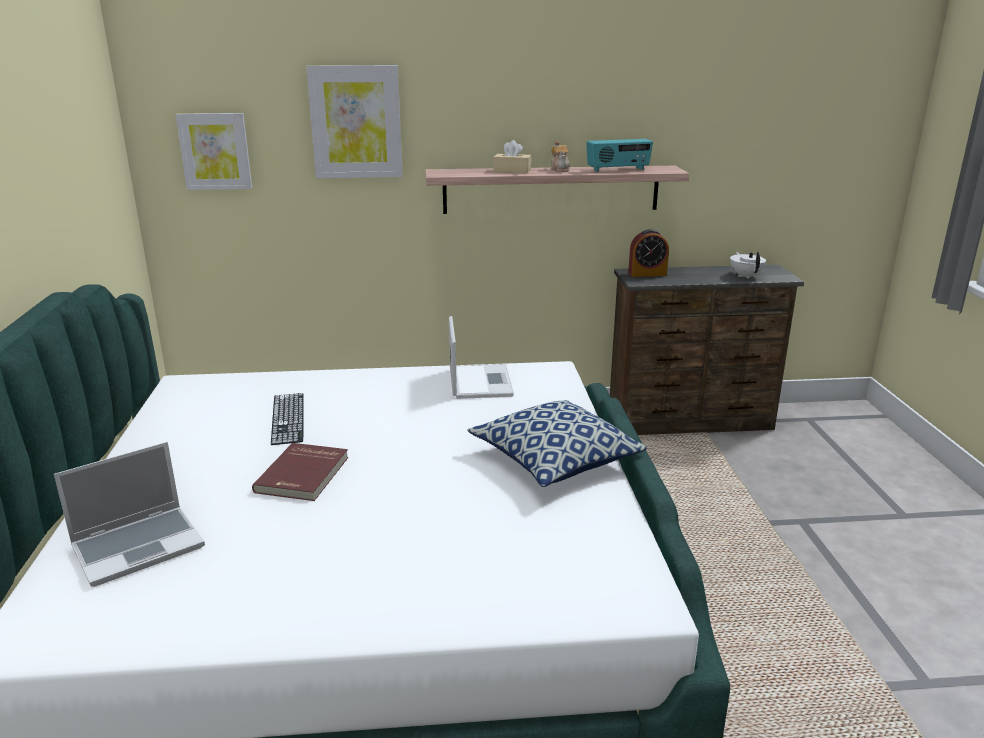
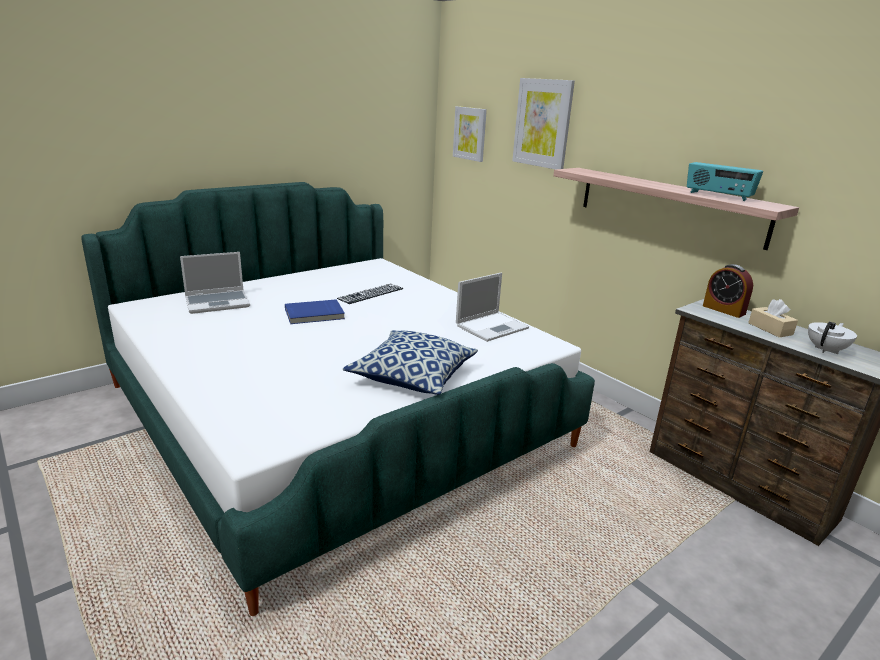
camera: 55 degrees right, 0 degrees up
(139, 546) = (218, 302): laptop -> laptop turned 45 degrees counterclockwise
(304, 475) = (314, 314): red book -> blue book
(512, 171) = (627, 179): beige tissue box -> beige tissue box (770, 329)
(560, 169) = (668, 186): teapot -> none

